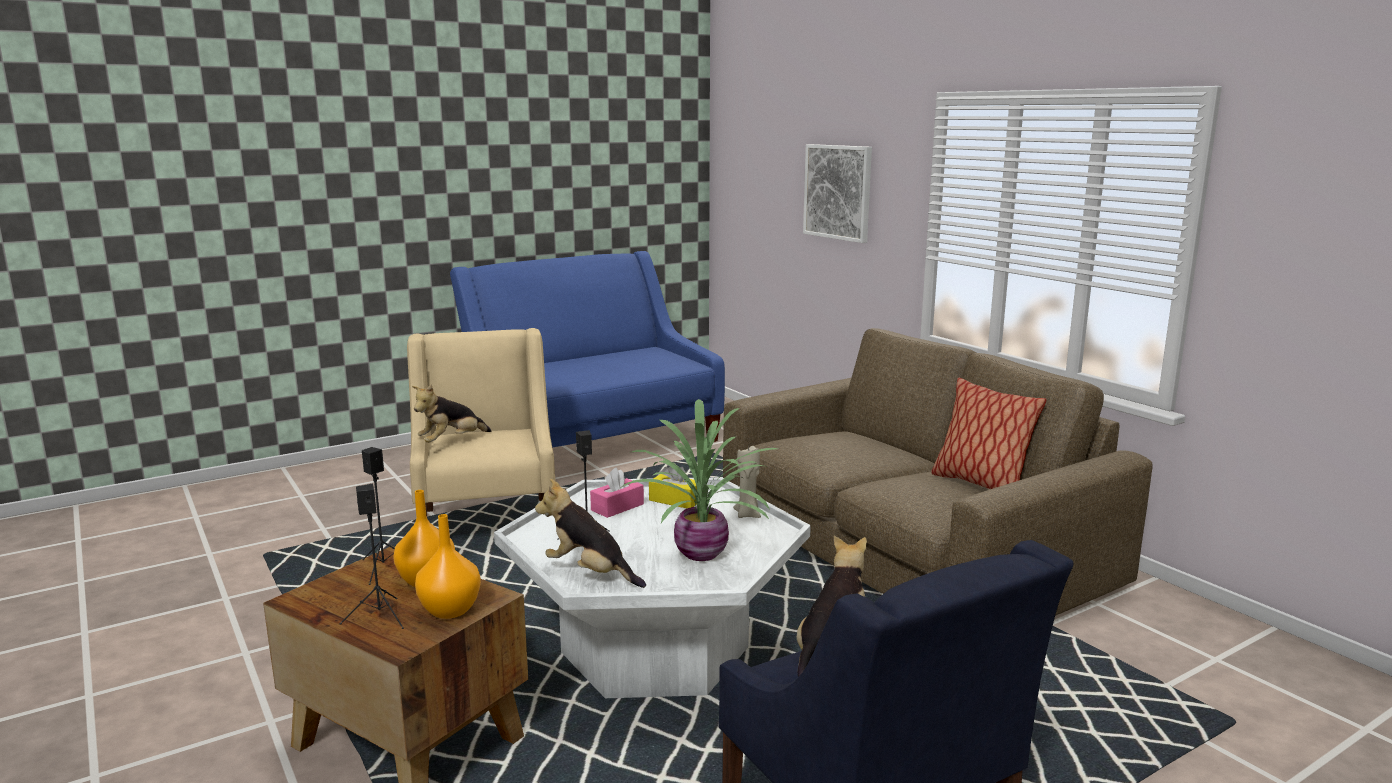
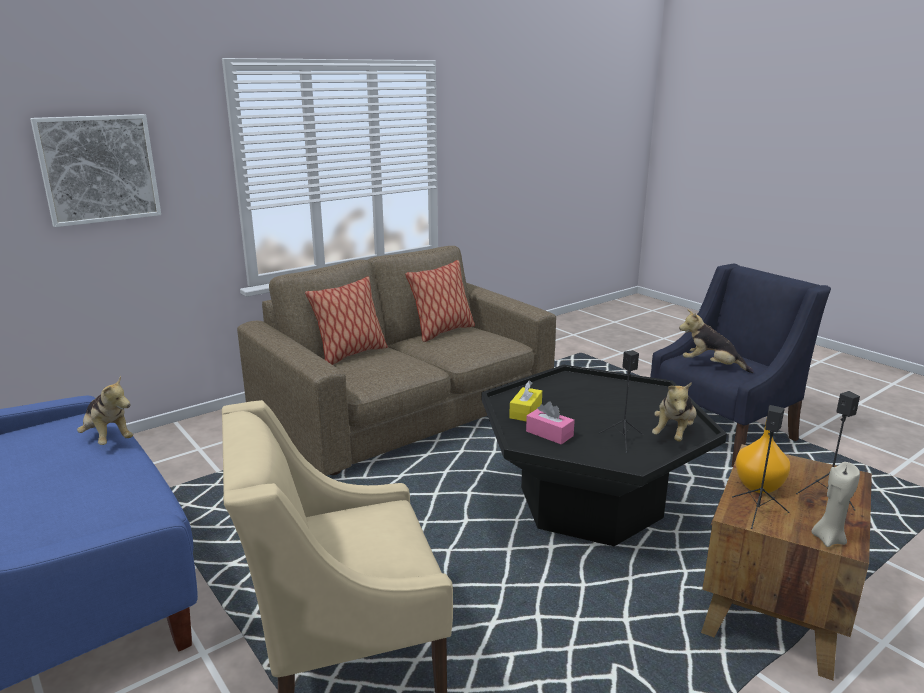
camera: 95 degrees left, 5 degrees up
(449, 611) = (791, 467): orange vase -> none
(451, 442) = (379, 559): plush toy -> plush toy (108, 439)
(656, 650) = (589, 502): white coffee table -> black coffee table
(704, 553) = (616, 398): potted plant -> none
(748, 514) = (543, 386): beige candle -> beige candle (828, 539)
(879, 442) = (350, 354): none -> pillow

